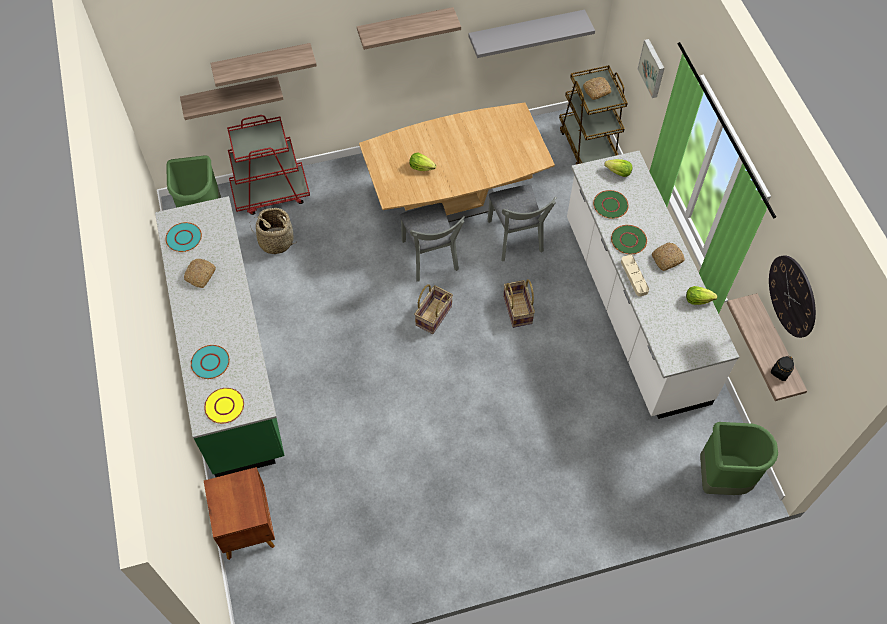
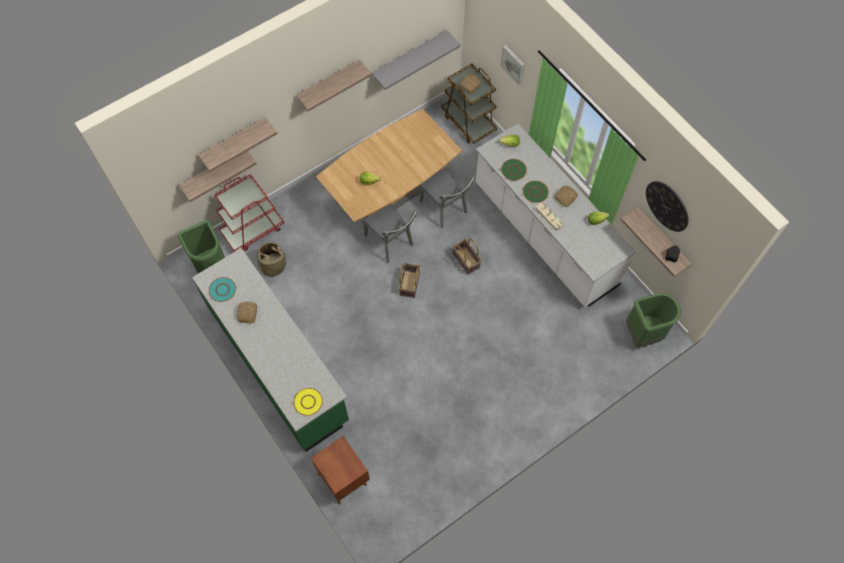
camera: 20 degrees left, 5 degrees up
(210, 362) = (284, 375): turquoise plate -> none

